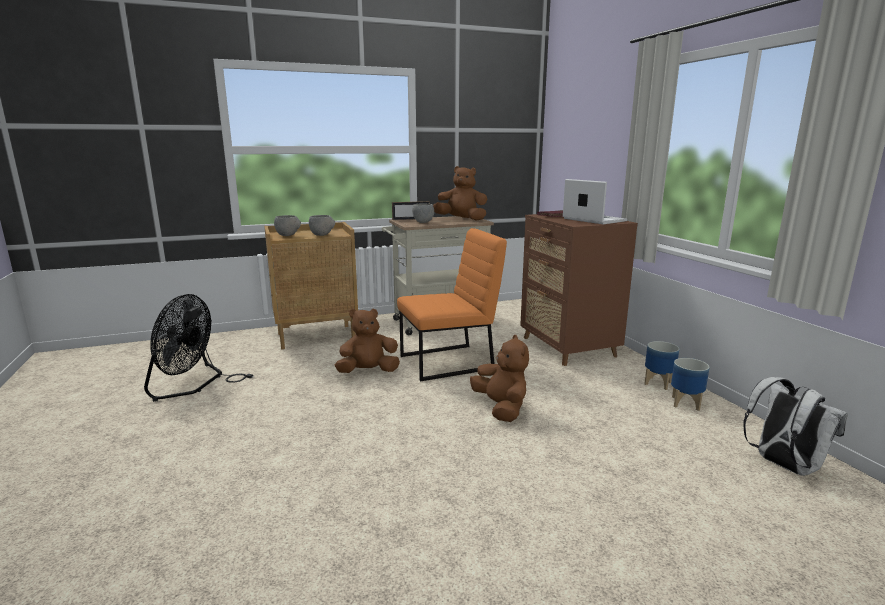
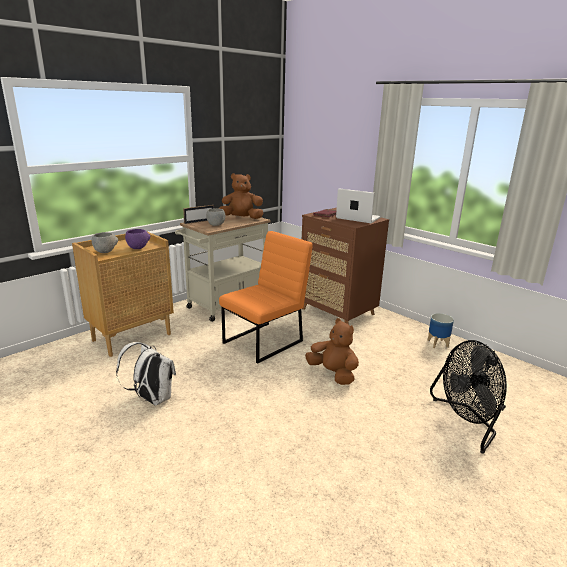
camera: 25 degrees left, 5 degrees up
(200, 381) = (60, 407): black fan -> black fan (468, 420)
(322, 235) = (138, 248): grey bowl -> purple bowl
(368, 371) = (208, 363): brown plush toy -> none
(658, 383) = (412, 331): planter -> none
(782, 465) = (512, 376): white backpack -> white backpack (152, 399)

